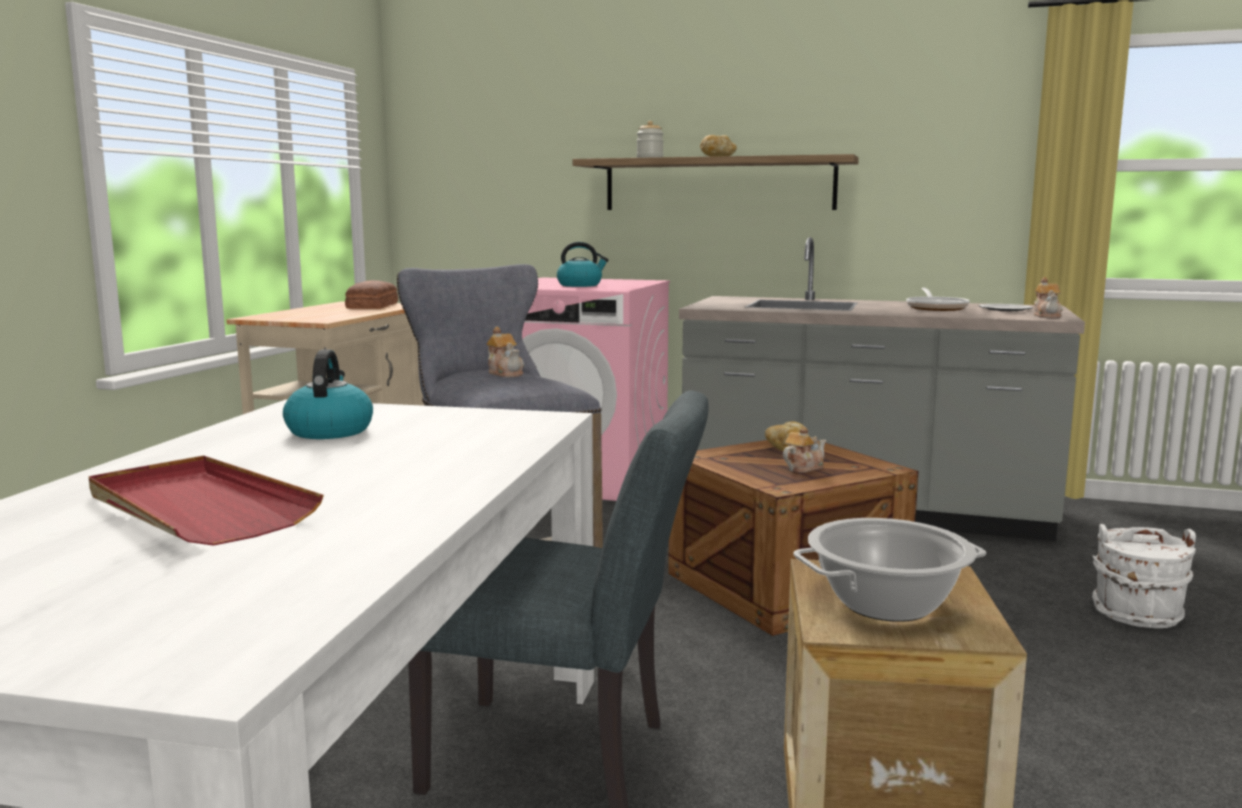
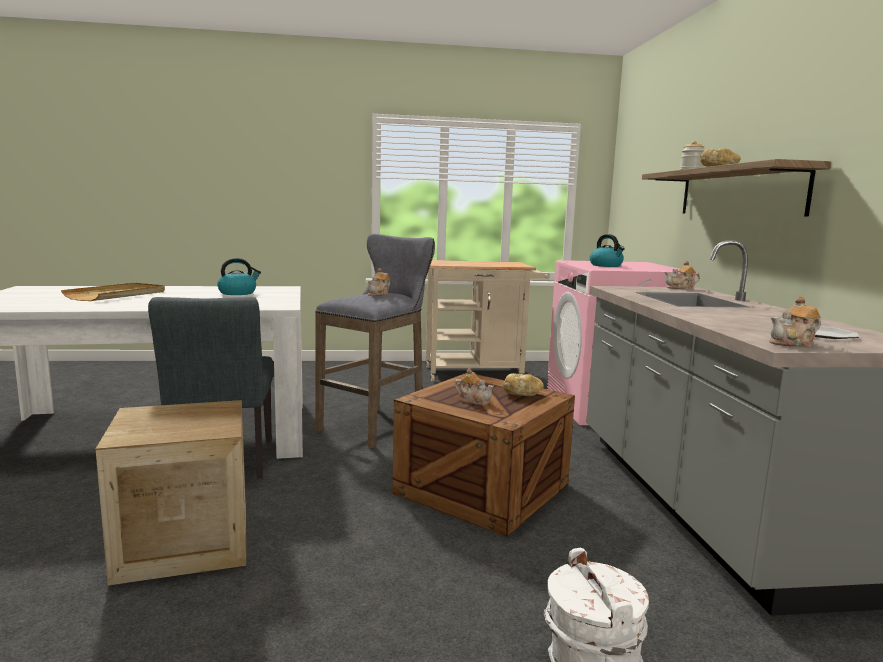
camera: 65 degrees right, 0 degrees up
(198, 508) = (117, 295): red tray -> beige tray
(374, 306) = (508, 264): bread -> none
(721, 298) = (680, 288): none -> teapot
(887, 603) = (170, 419): cooking pot -> none
(936, 308) = (767, 320): frying pan -> none

